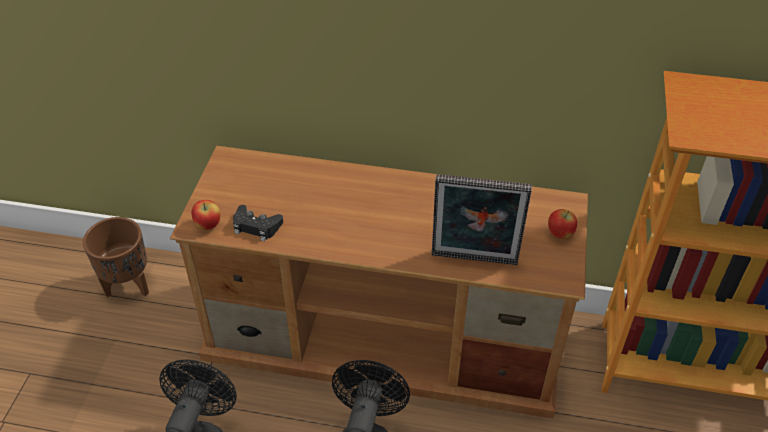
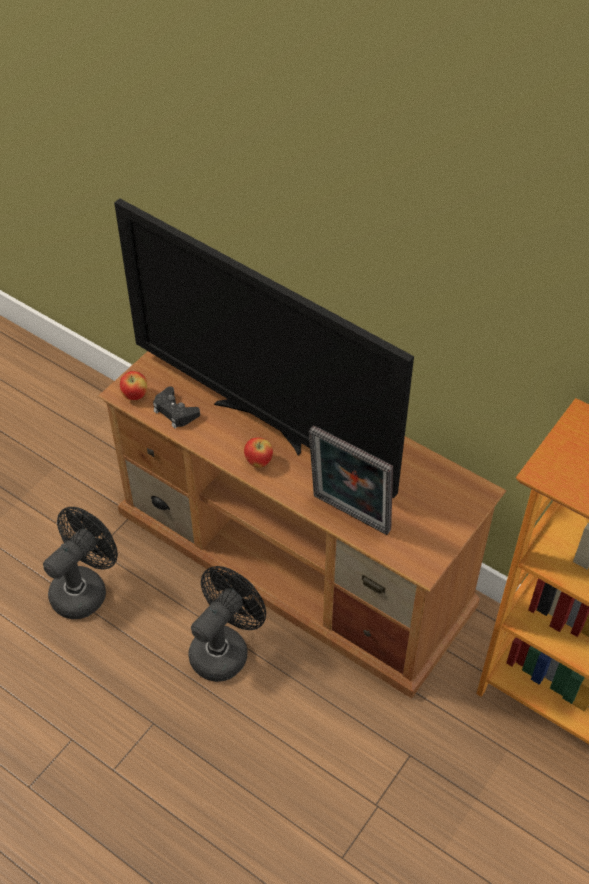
camera: 25 degrees right, 5 degrees up
(129, 285) = (91, 418): brown planter -> none
(346, 208) = (264, 422): none -> television
(560, 234) = (448, 521): apple -> apple (258, 462)

